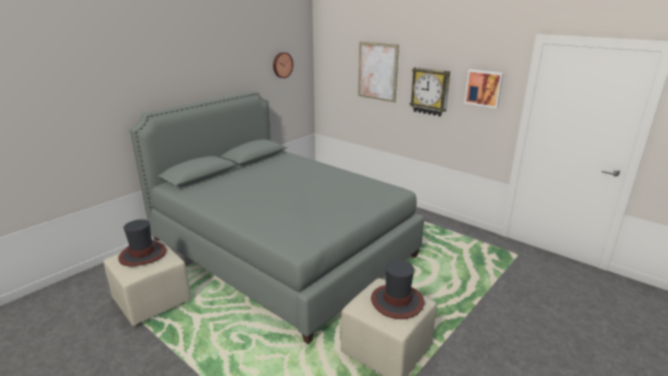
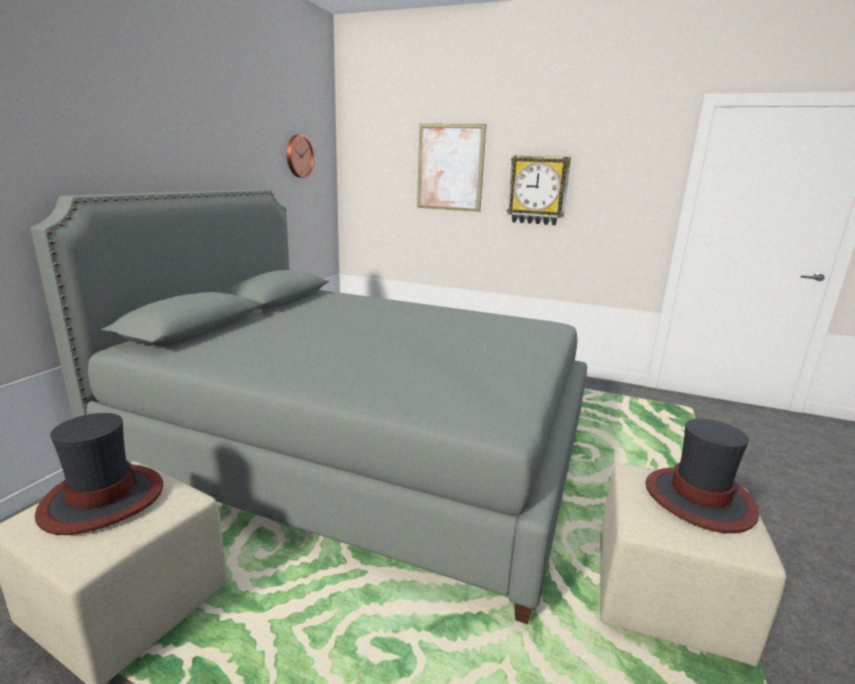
camera: 20 degrees left, 5 degrees down
(484, 88) = (624, 178): picture -> none

